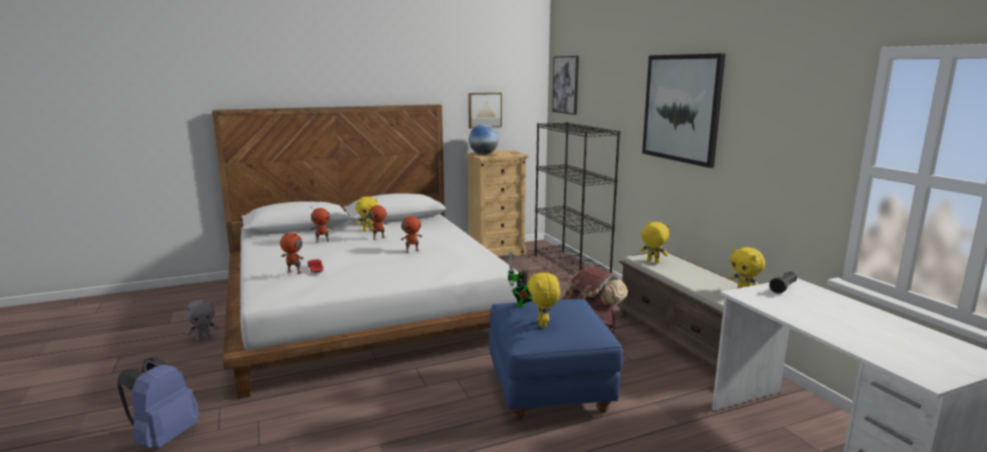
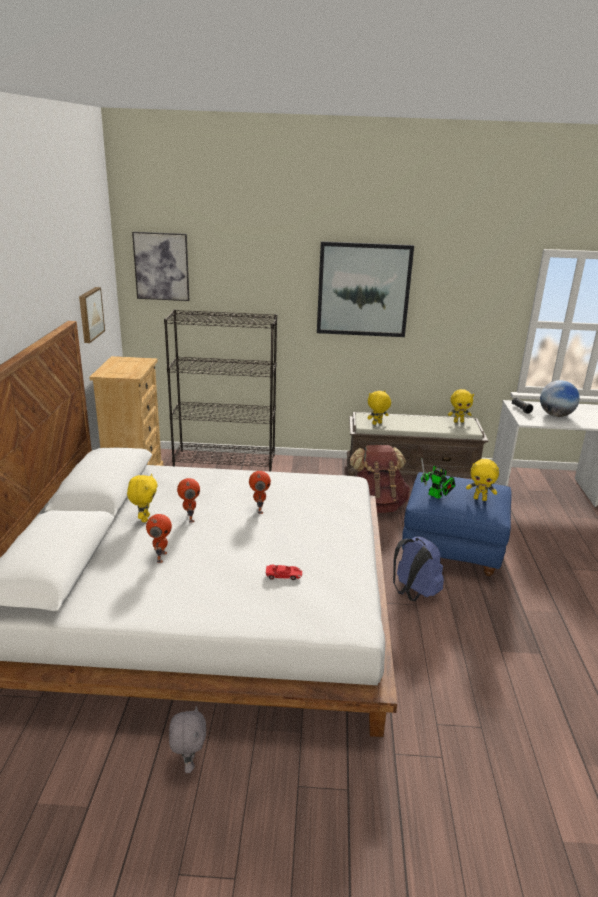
camera: 65 degrees left, 10 degrees up
(164, 438) = (444, 806): blue backpack -> blue backpack (413, 593)
(293, 272) = (285, 592): toy robot -> none
(483, 154) = (118, 372): globe -> globe (555, 415)

